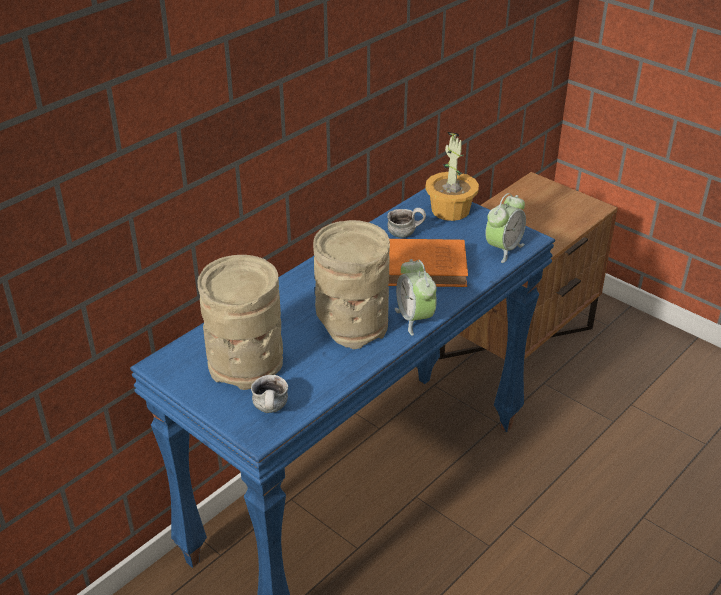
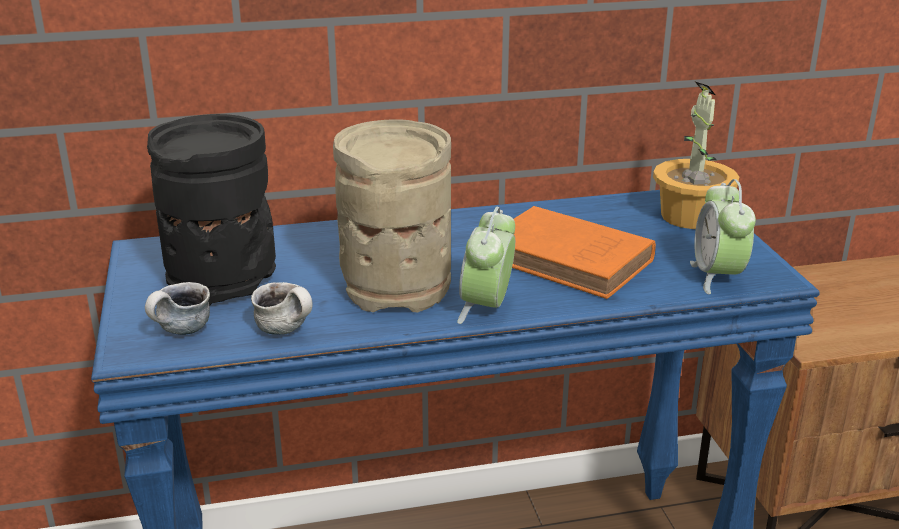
camera: 35 degrees right, 10 degrees down
(247, 363) = (224, 279): beige vase -> black vase
(405, 233) = (596, 221): mug -> mug (288, 330)
(503, 249) = (717, 277): alarm clock -> alarm clock turned 105 degrees clockwise

